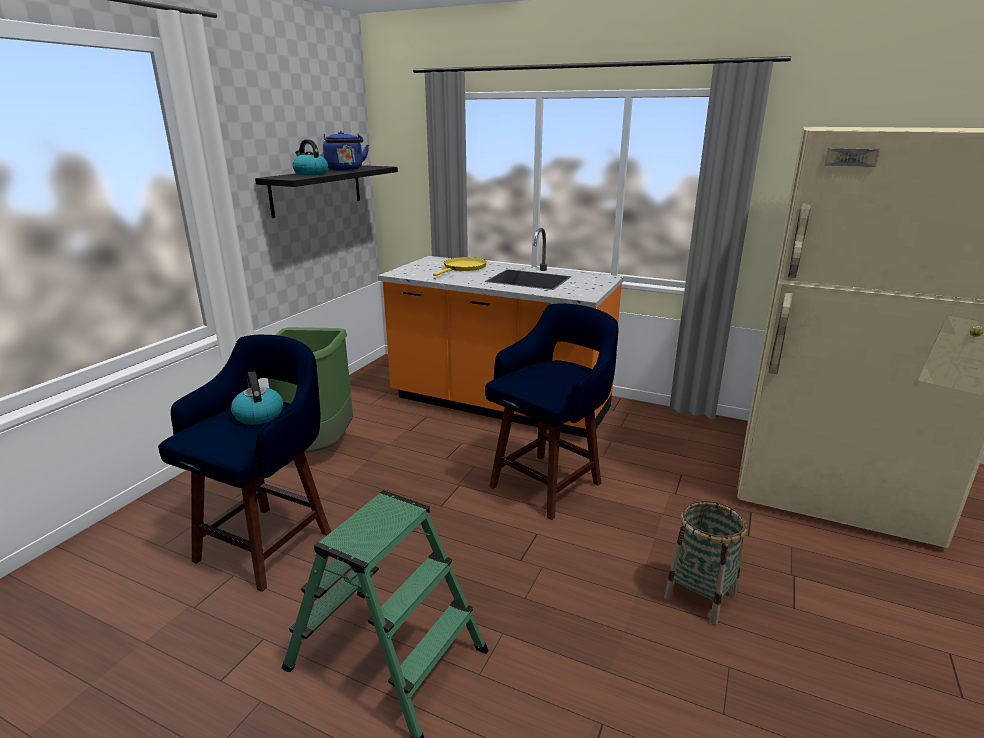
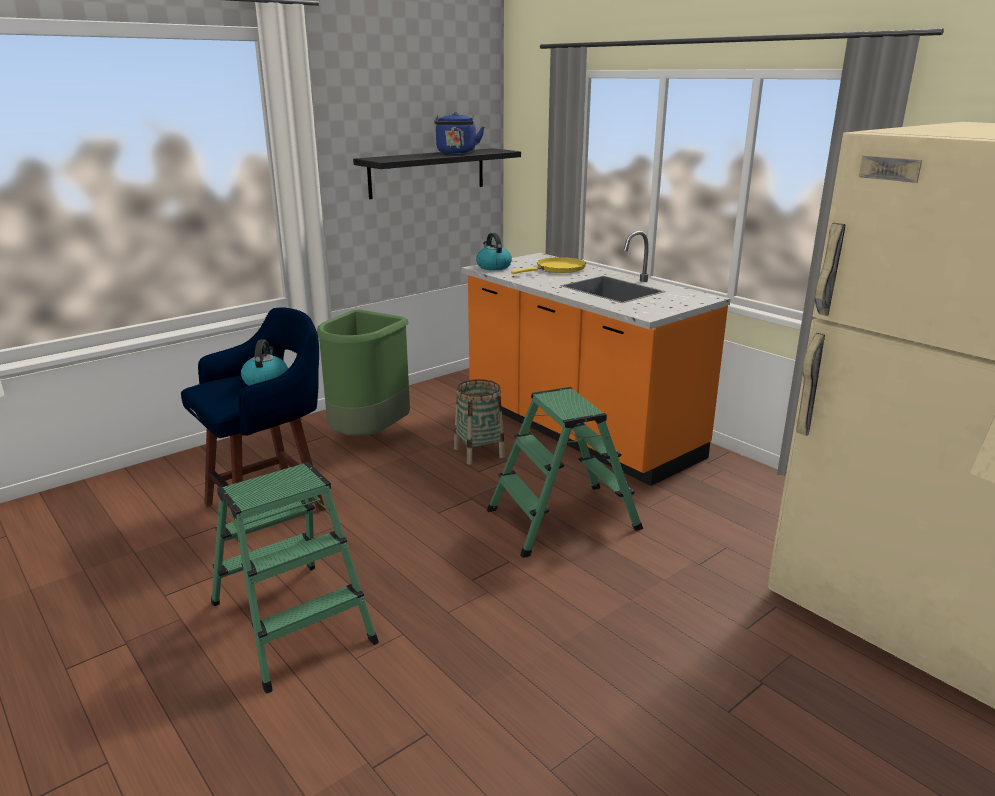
camera: 25 degrees right, 0 degrees up
(310, 174) = (412, 156): kettle -> kettle (493, 267)
(549, 483) = (563, 519): blue stool -> green step ladder
(700, 596) = (628, 666): basket -> basket (479, 452)

